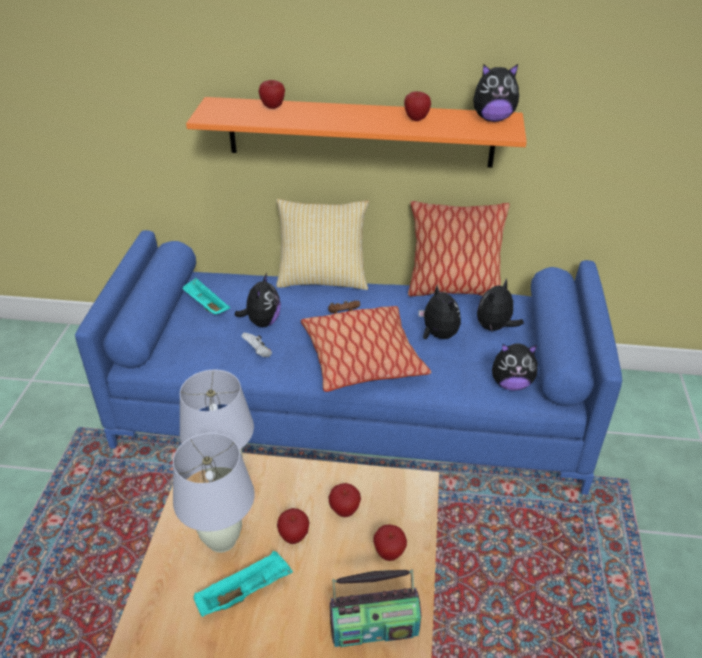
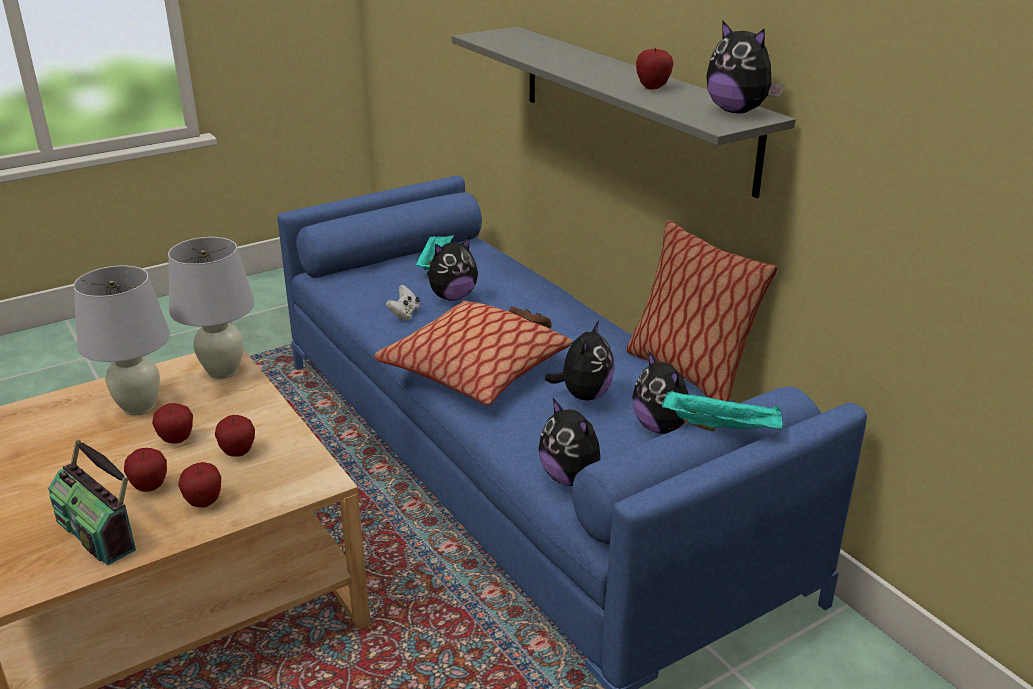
camera: 50 degrees right, 10 degrees down
(245, 592) = (88, 445): turquoise tray -> turquoise tray (722, 427)
(273, 107) = (548, 45): apple -> apple (150, 487)
(323, 279) = (571, 296): pillow -> none
(360, 132) = (632, 104): orange shelf -> grey shelf
(495, 328) = (662, 427): plush toy -> plush toy turned 120 degrees counterclockwise

